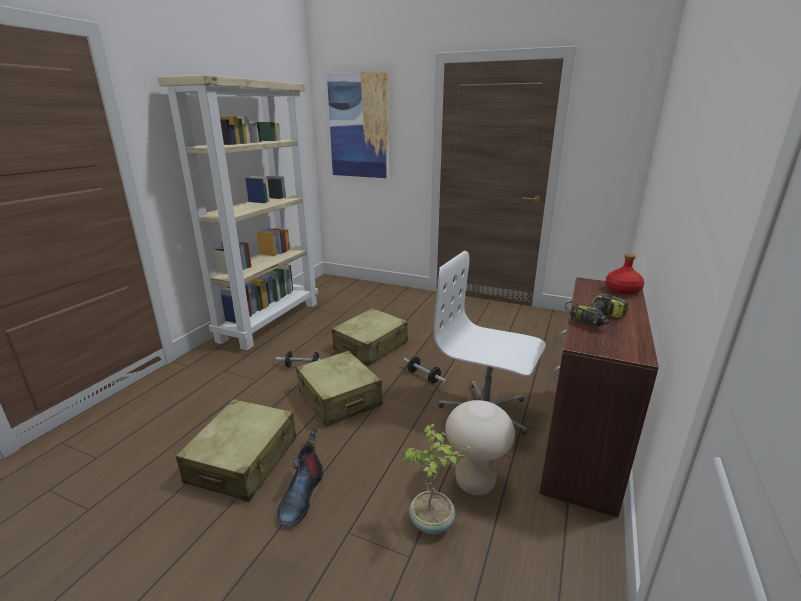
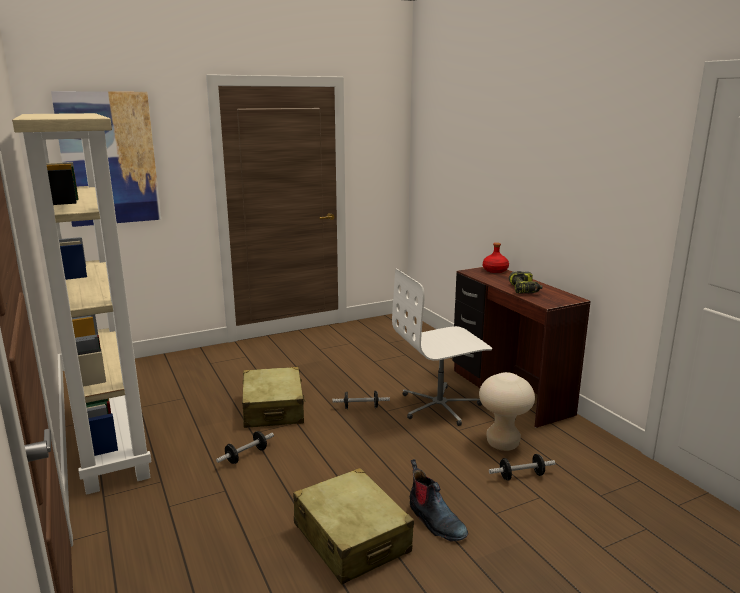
camera: 50 degrees left, 5 degrees down
(339, 398) = (331, 456): beige suitcase -> none
(432, 523) = (521, 476): potted plant -> dumbbell

